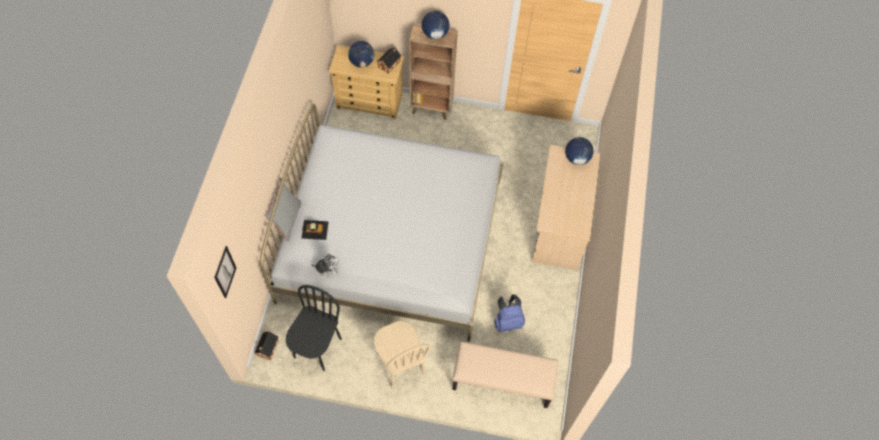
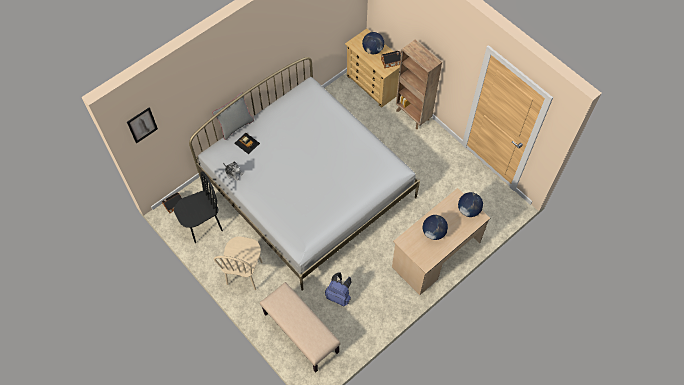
camera: 40 degrees right, 0 degrees up
(435, 34) = (423, 55): globe -> globe (433, 232)

